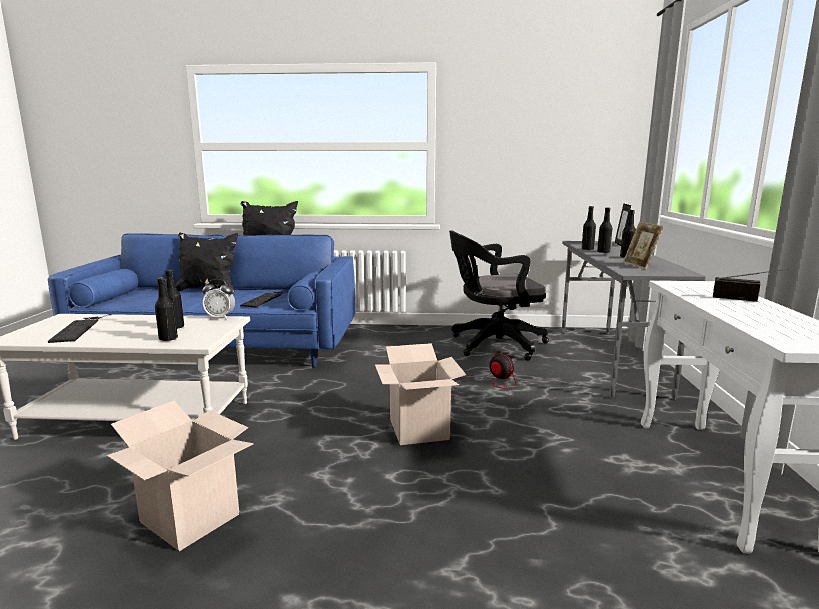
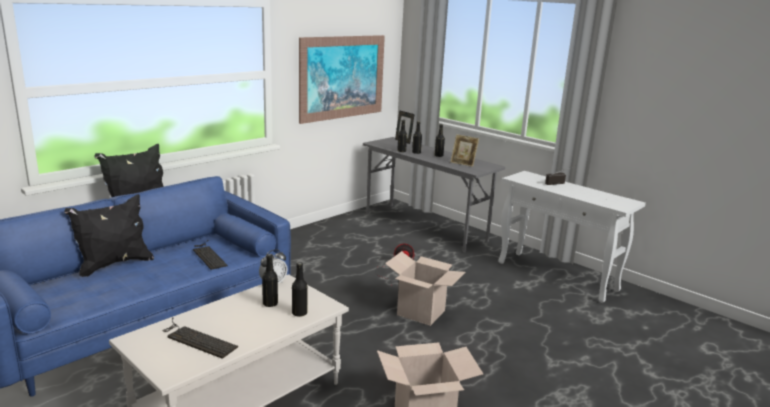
camera: 50 degrees left, 5 degrees up
(493, 345) = (346, 238): black office chair -> none
(540, 156) = (342, 77): none -> picture

